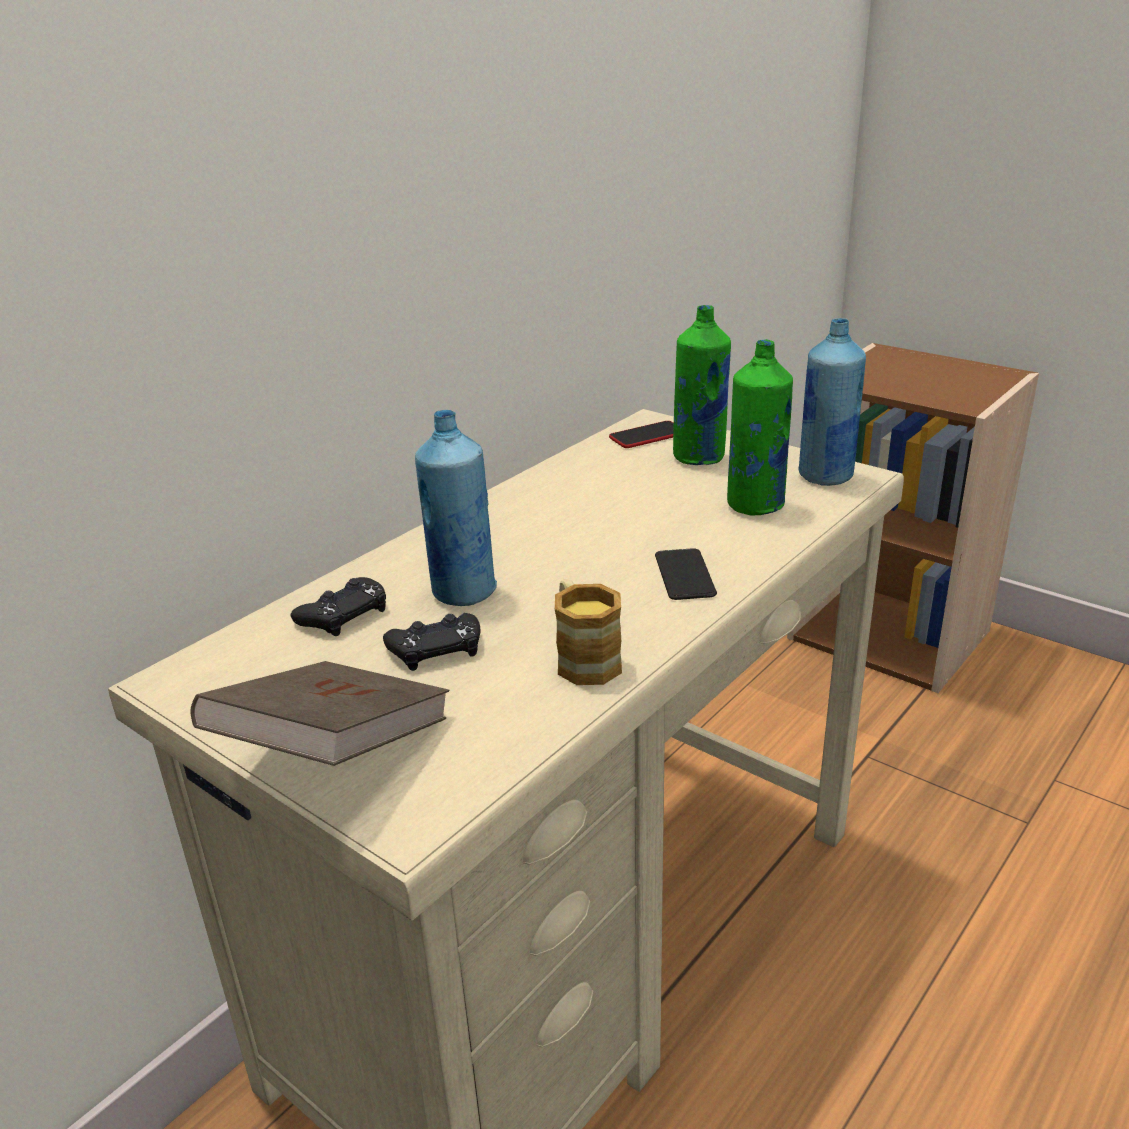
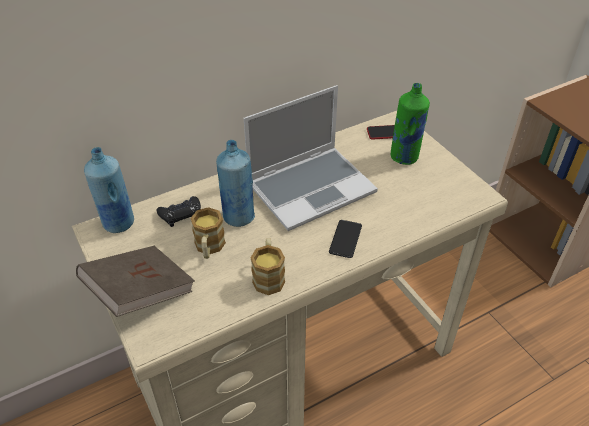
camera: 20 degrees right, 15 degrees up
(436, 648) = (209, 248): black game controller -> mug
(571, 525) = (311, 188): none -> laptop
(755, 505) = (411, 201): green bottle -> none
(825, 476) = (462, 191): blue bottle -> blue bottle (118, 223)

